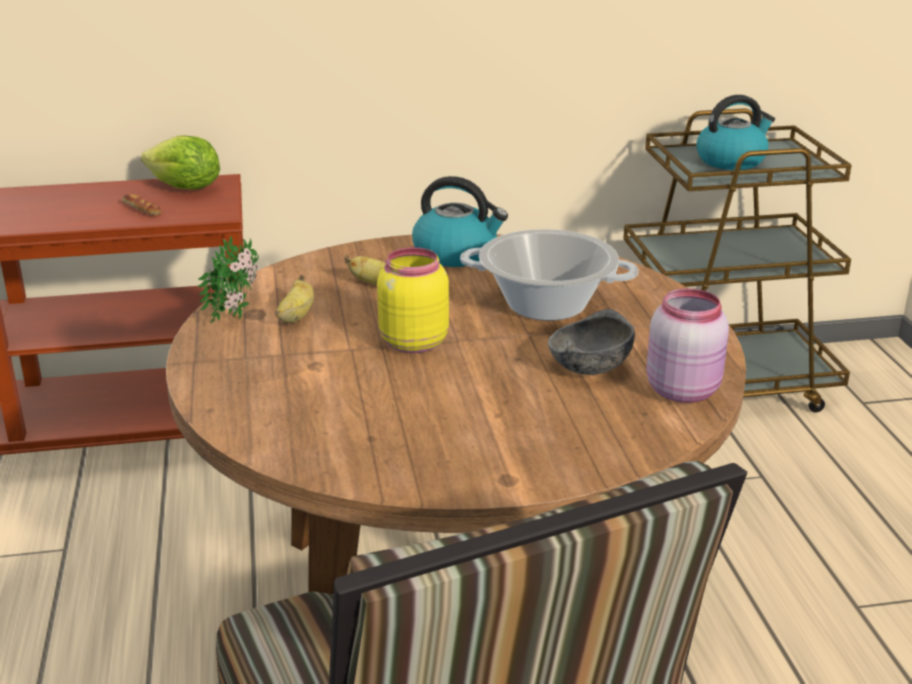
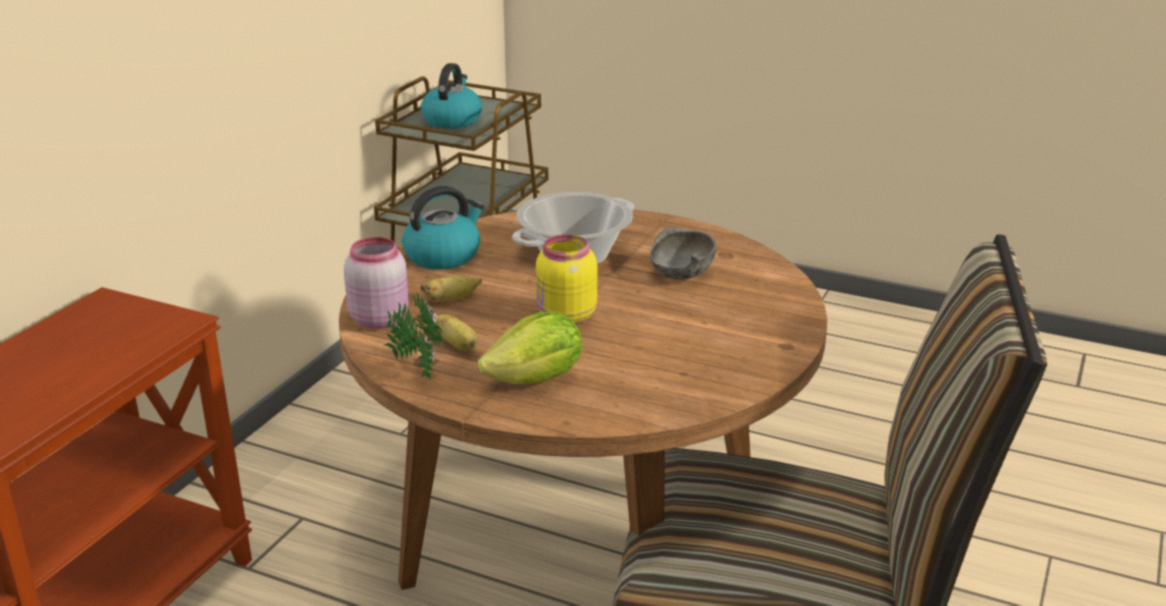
camera: 55 degrees left, 0 degrees up
(141, 209) = (100, 353): bread -> none
(185, 188) = (90, 320): lettuce -> lettuce (537, 379)
(683, 390) = (743, 259): pink jar -> pink jar (379, 318)

